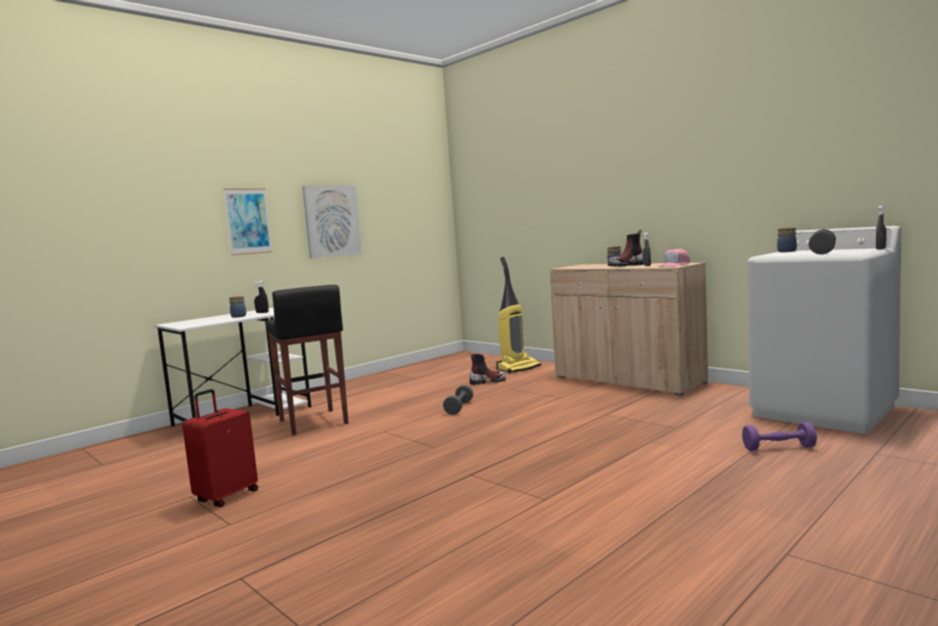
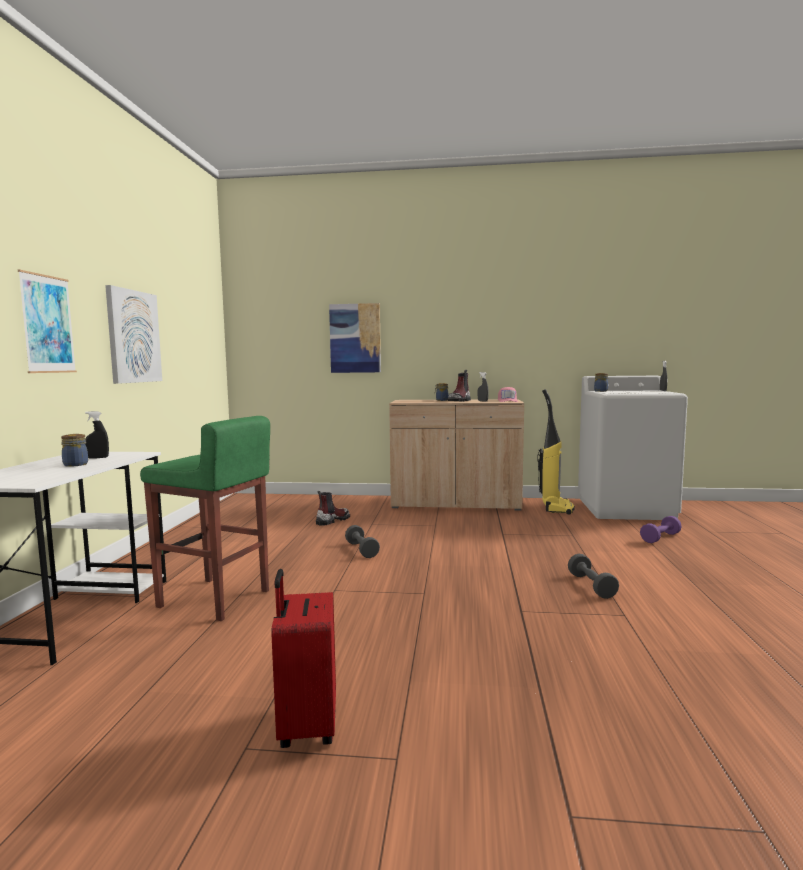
camera: 40 degrees left, 0 degrees up
(312, 422) = (214, 599): black stool -> green stool
(518, 368) = (335, 504): vacuum cleaner -> vacuum cleaner (556, 508)
(546, 202) = (355, 338): none -> picture
(822, 252) = (639, 392): grey dumbbell -> grey dumbbell (591, 586)

